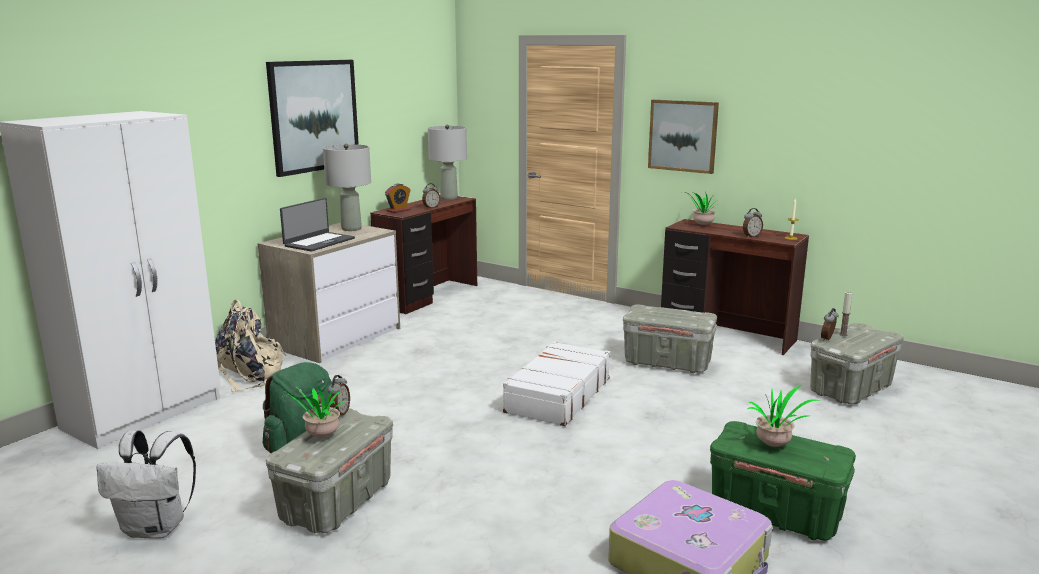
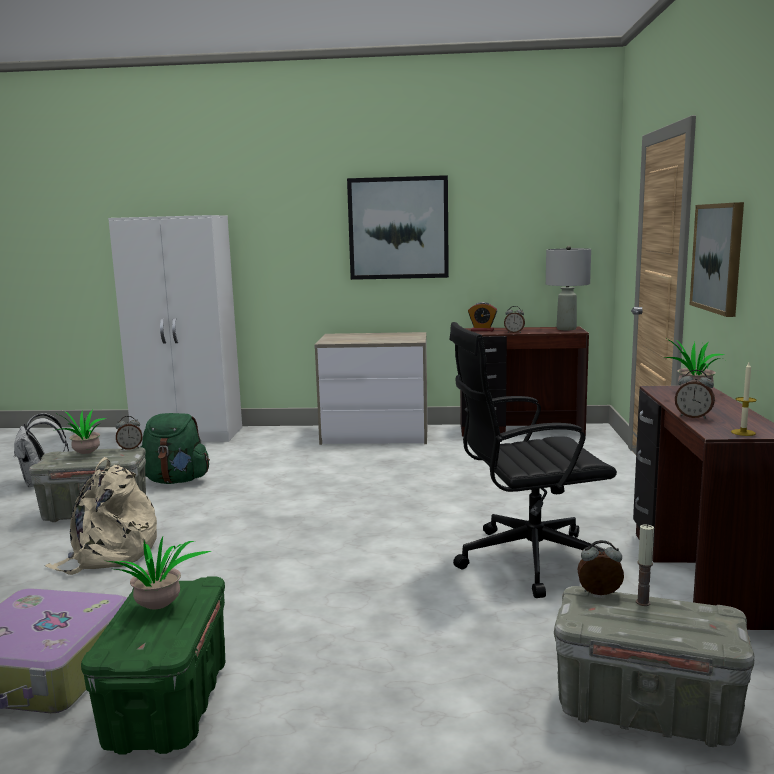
camera: 60 degrees right, 5 degrees down
(249, 373) = (276, 435): beige backpack -> beige backpack (109, 554)
(319, 242) = (350, 339): laptop -> none
(351, 229) = (406, 336): grey table lamp -> none
(557, 395) = (360, 531): white suitcase -> none
(666, 363) = (527, 560): grey storage box -> black office chair

